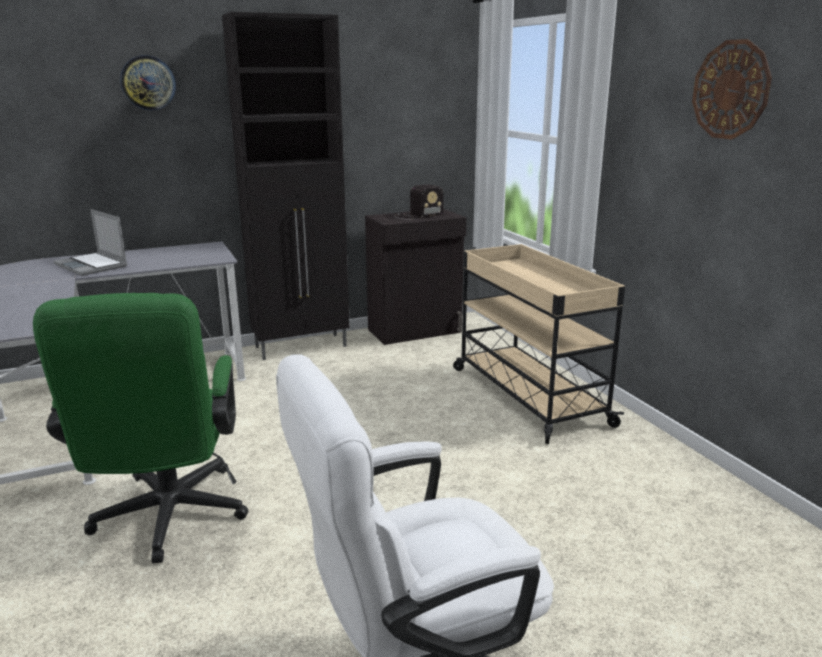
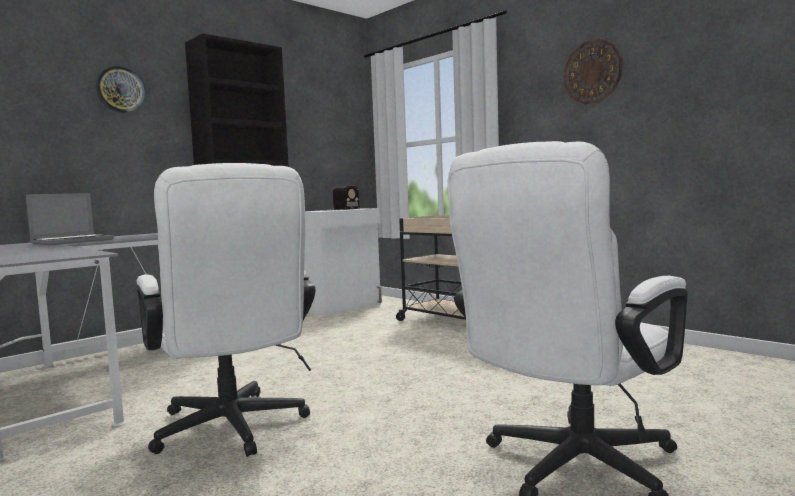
camera: 20 degrees left, 15 degrees down
(92, 266) = (73, 241): laptop -> laptop turned 75 degrees counterclockwise
(168, 521) = (233, 431): green office chair -> white office chair
(416, 331) = (343, 307): black cabinet -> white cabinet

